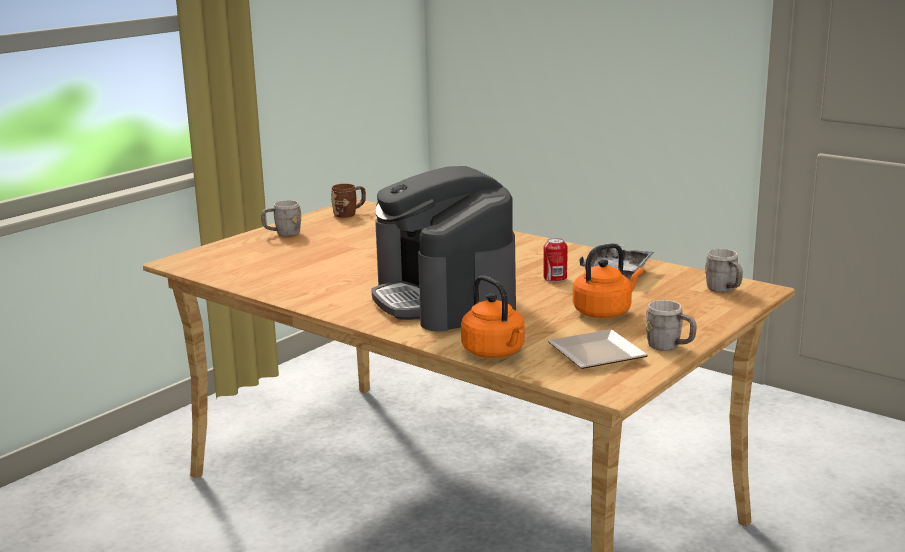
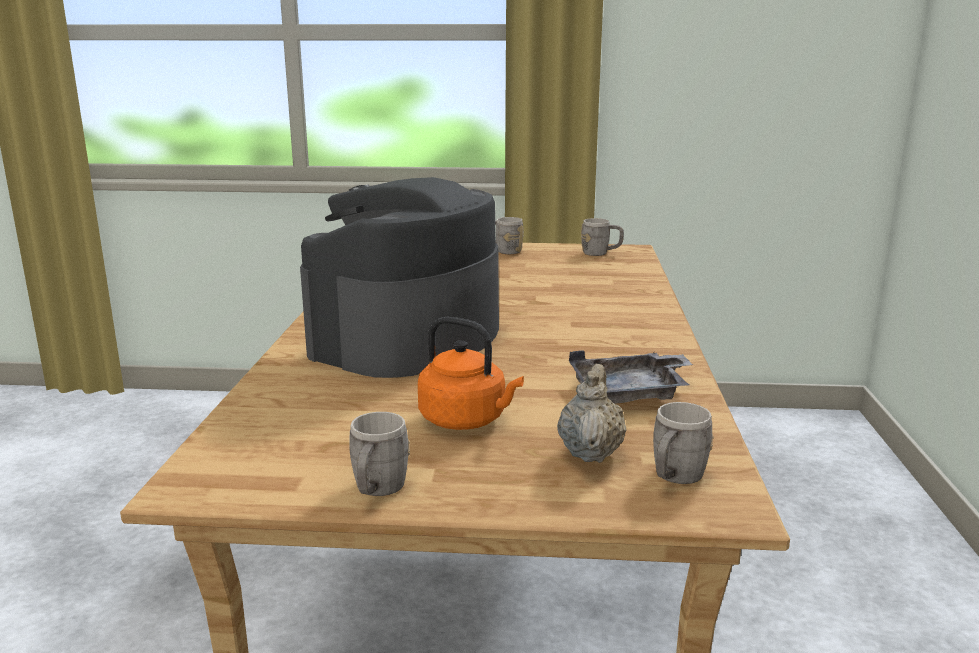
camera: 55 degrees right, 0 degrees up
(349, 214) = (601, 253): brown mug -> grey mug
(495, 352) = (265, 397): orange kettle -> none
(555, 278) = (551, 368): can -> none
(593, 354) = (306, 448): plate -> none
(678, 297) = (590, 452): none -> beige teapot

